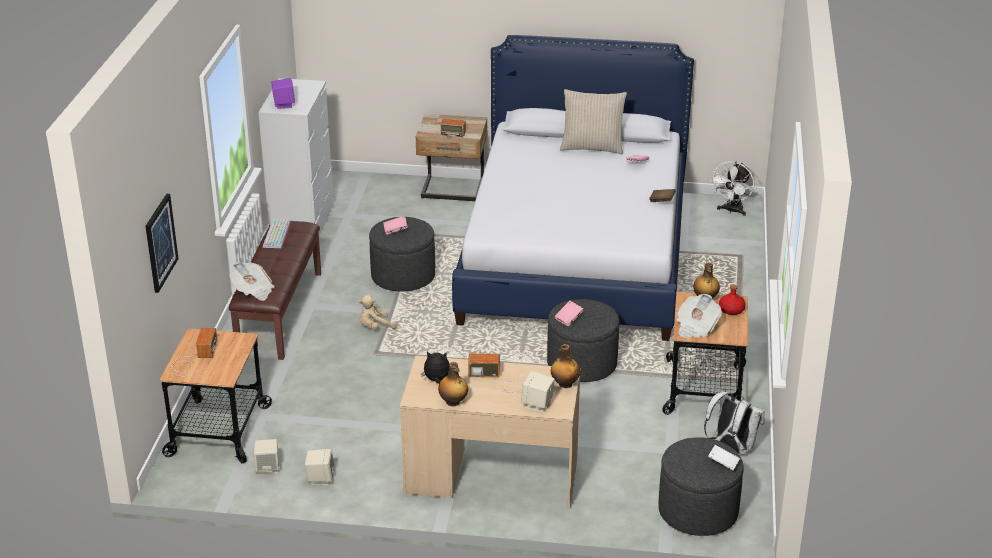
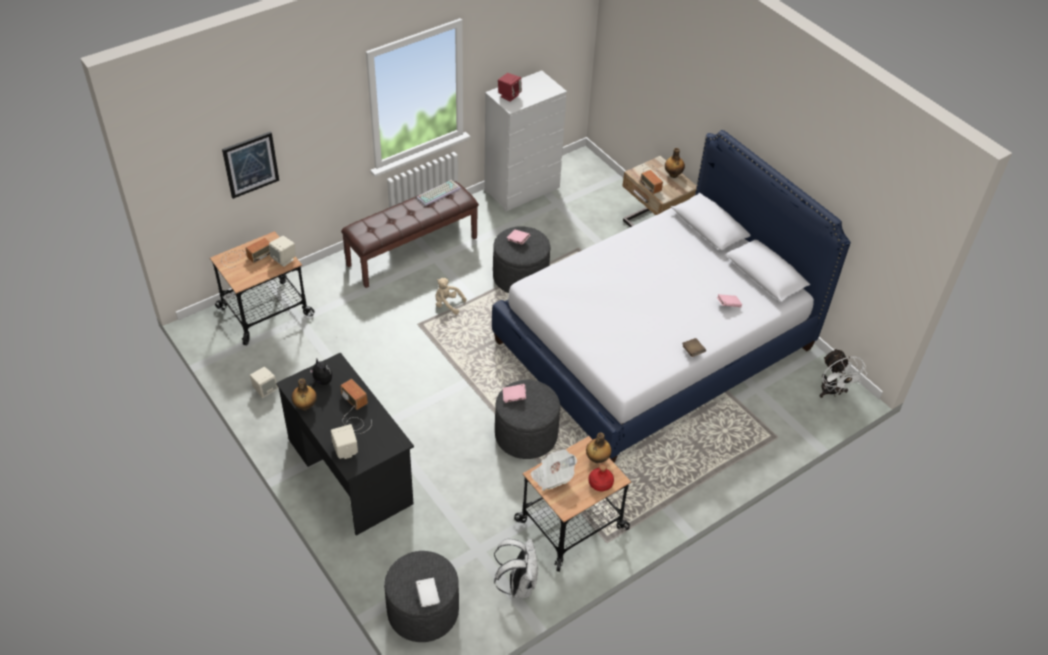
camera: 45 degrees right, 15 degrees up
(253, 291) = (363, 228): newspaper -> none
(268, 468) = (252, 359): beige speaker -> beige speaker (284, 259)
(284, 104) = (509, 95): purple speaker -> red speaker
(491, 476) = (350, 471): beige desk -> black desk
(564, 384) = (385, 449): bottle -> bottle (673, 174)
(592, 147) = (719, 266): beige pillow -> none
(732, 211) = (832, 392): white fan -> white fan turned 90 degrees counterclockwise

